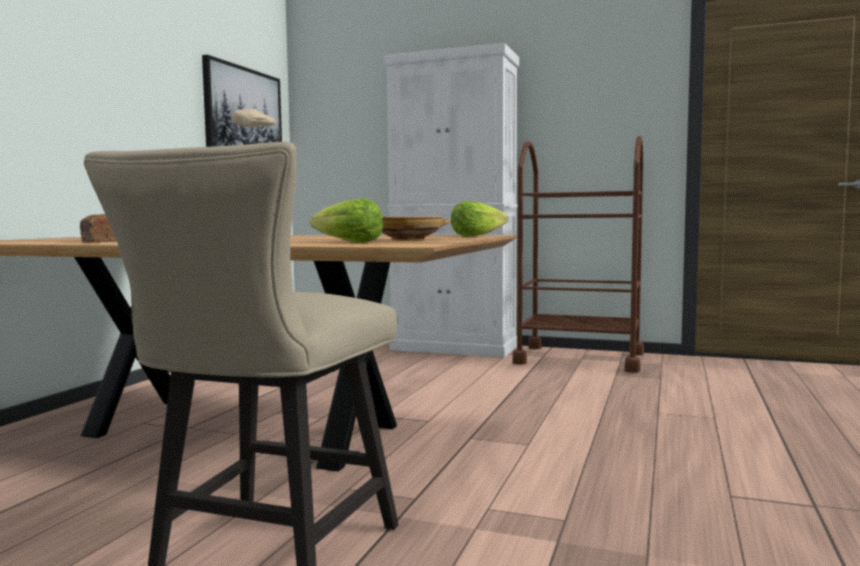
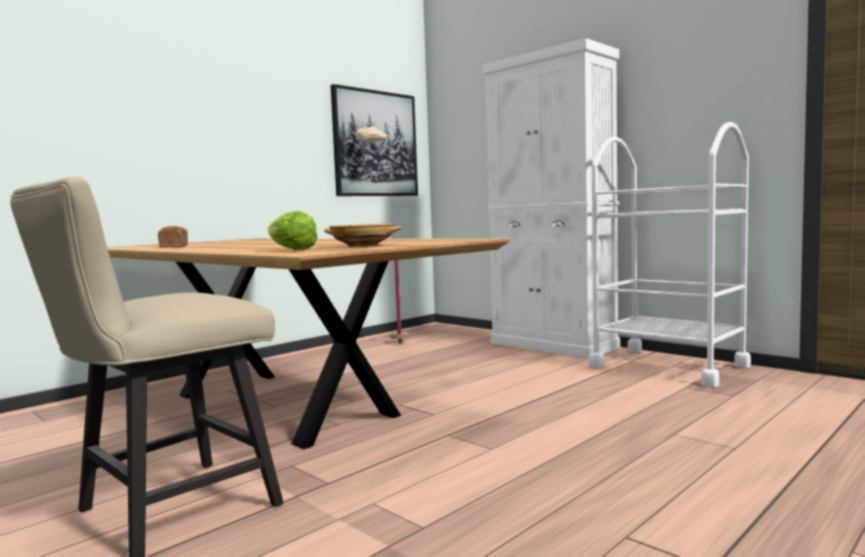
camera: 25 degrees right, 0 degrees up
(476, 236) = (463, 240): lettuce -> none
(579, 358) = (668, 366): brown cart -> white cart

